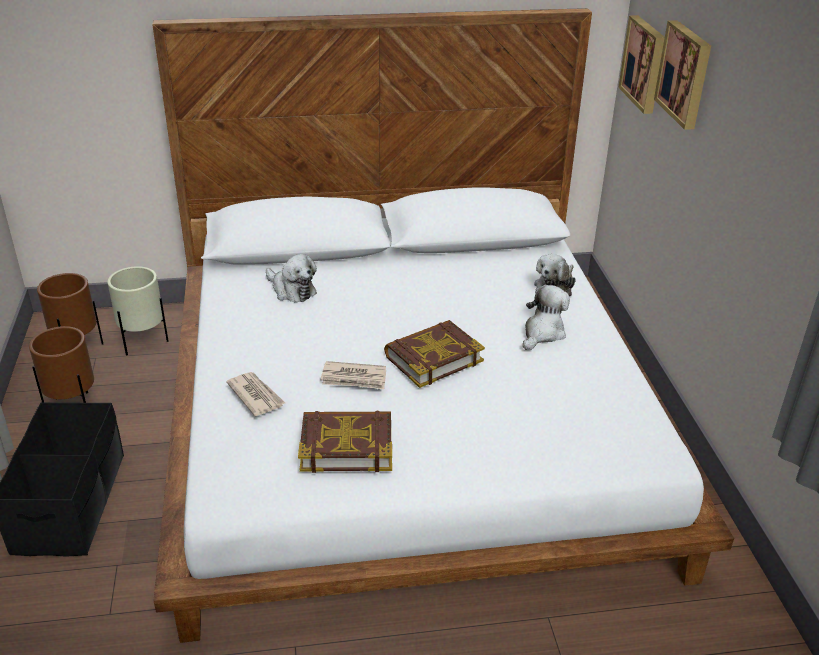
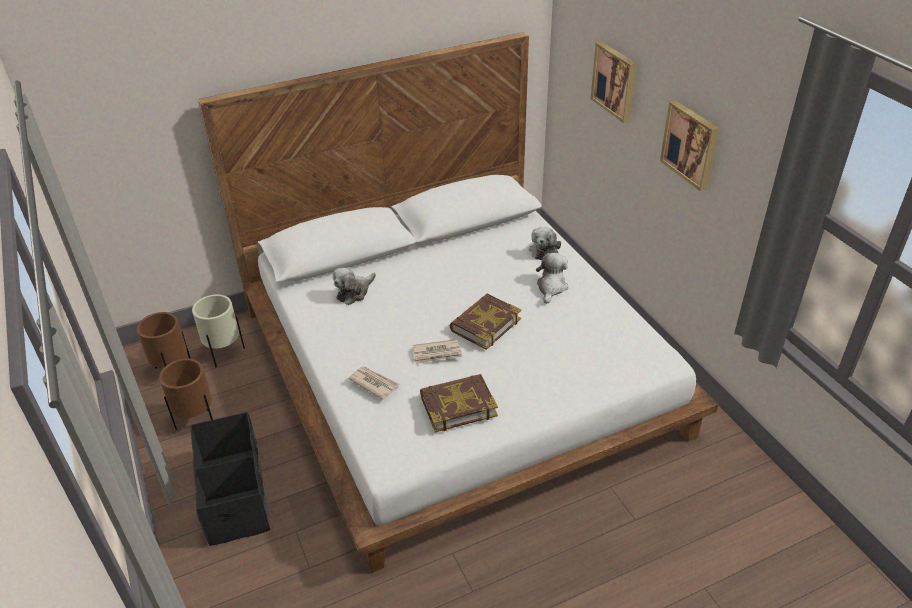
camera: 15 degrees left, 5 degrees up
(291, 290) = (354, 292): plush toy -> plush toy turned 105 degrees clockwise
(645, 63) = (575, 70): picture -> picture (691, 144)

